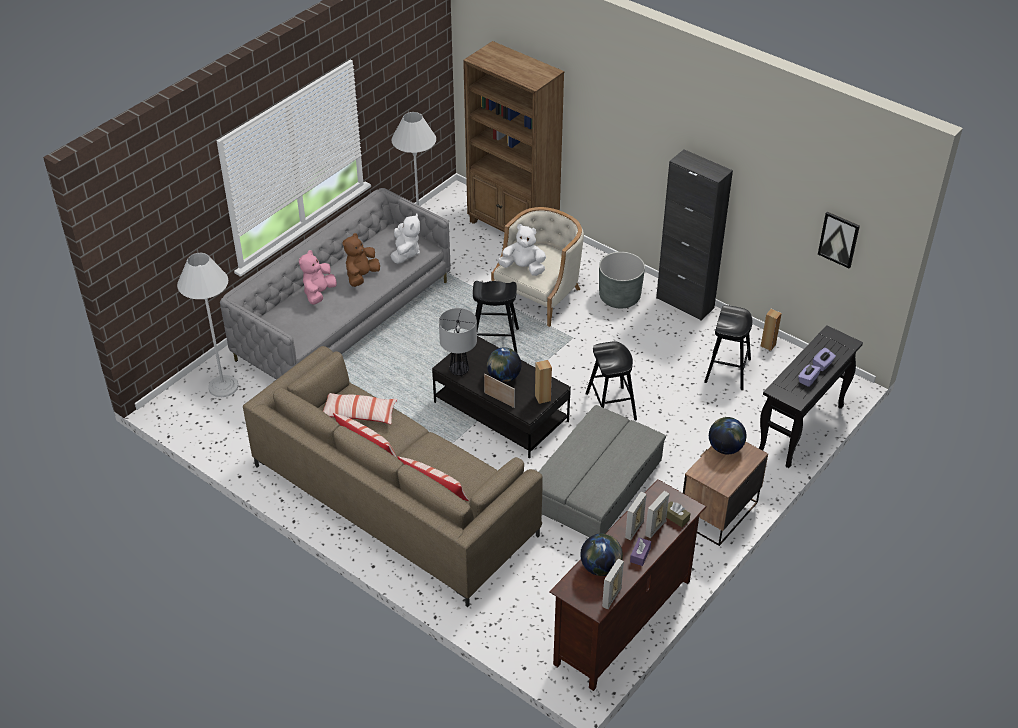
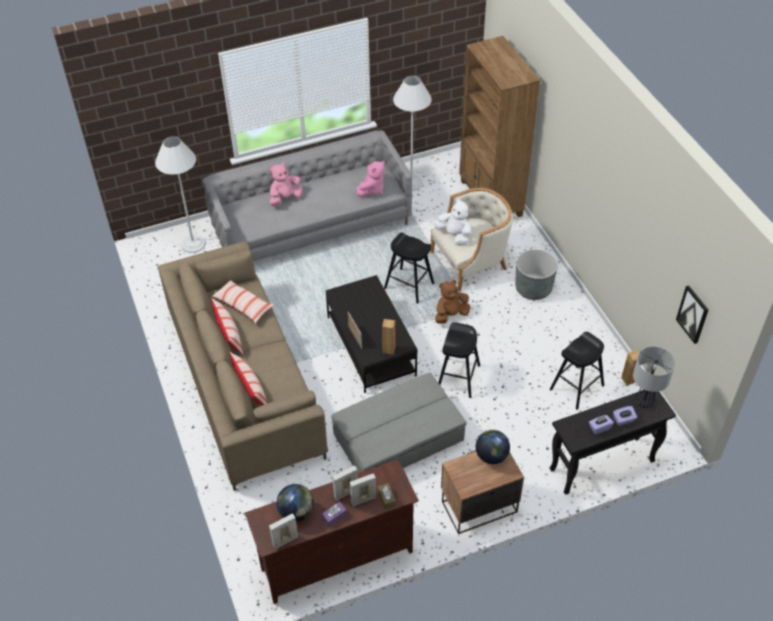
camera: 30 degrees right, 5 degrees up
(361, 276) = (325, 196): brown plush toy -> brown plush toy (450, 315)
(405, 253) = (372, 189): white plush toy -> pink plush toy
(459, 370) = (343, 301): table lamp -> table lamp (644, 401)
(503, 377) = (372, 319): globe -> none
(685, 303) = (584, 314): black cabinet -> none

